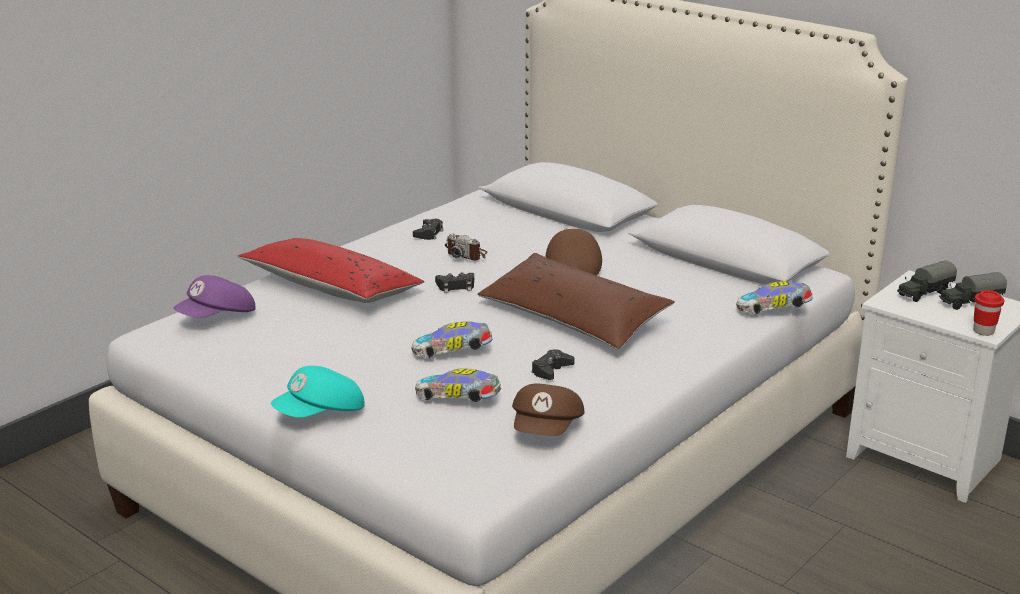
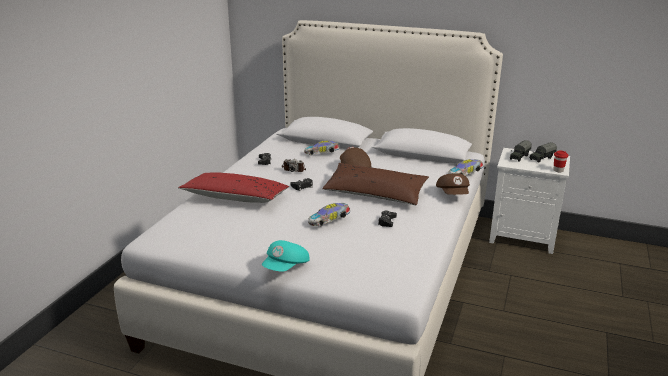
camera: 20 degrees left, 0 degrees up
(218, 317) = (184, 224): purple cap -> none
(459, 400) = (353, 245): toy car -> toy car (322, 154)
(547, 430) = (411, 253): brown cap -> brown cap (453, 194)

